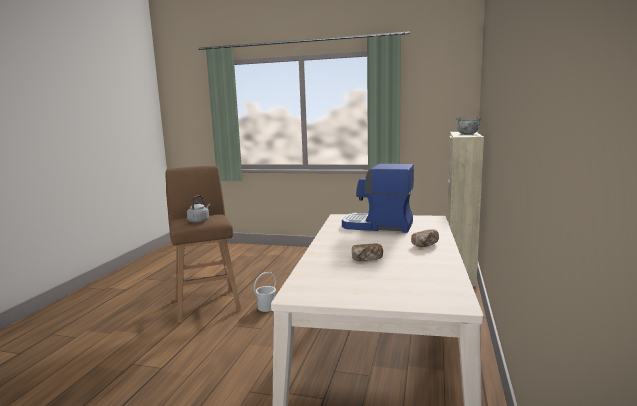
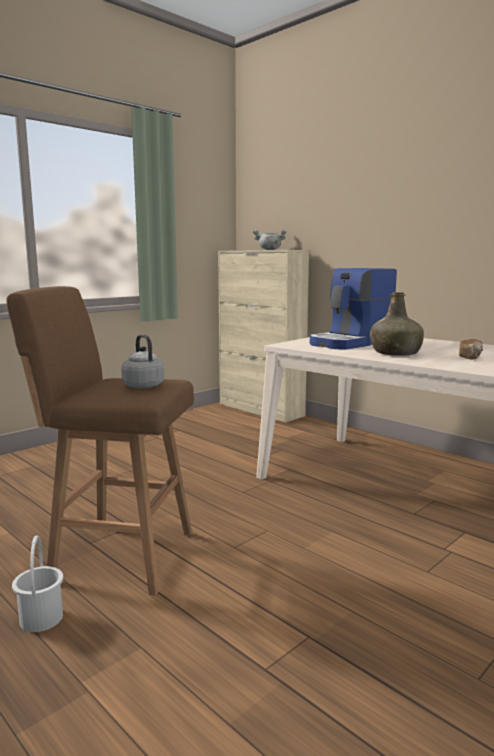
camera: 60 degrees left, 0 degrees up
(266, 307) = (207, 513): white bucket -> white bucket (40, 619)
(349, 240) = (395, 353): none -> green bottle
(425, 245) = (440, 344): bread -> none

